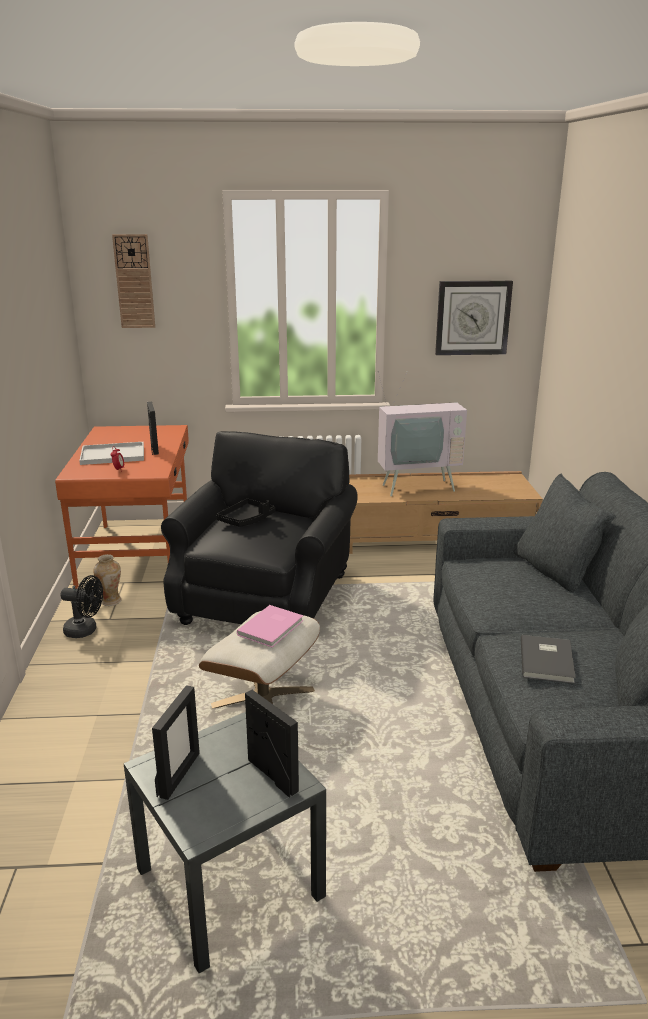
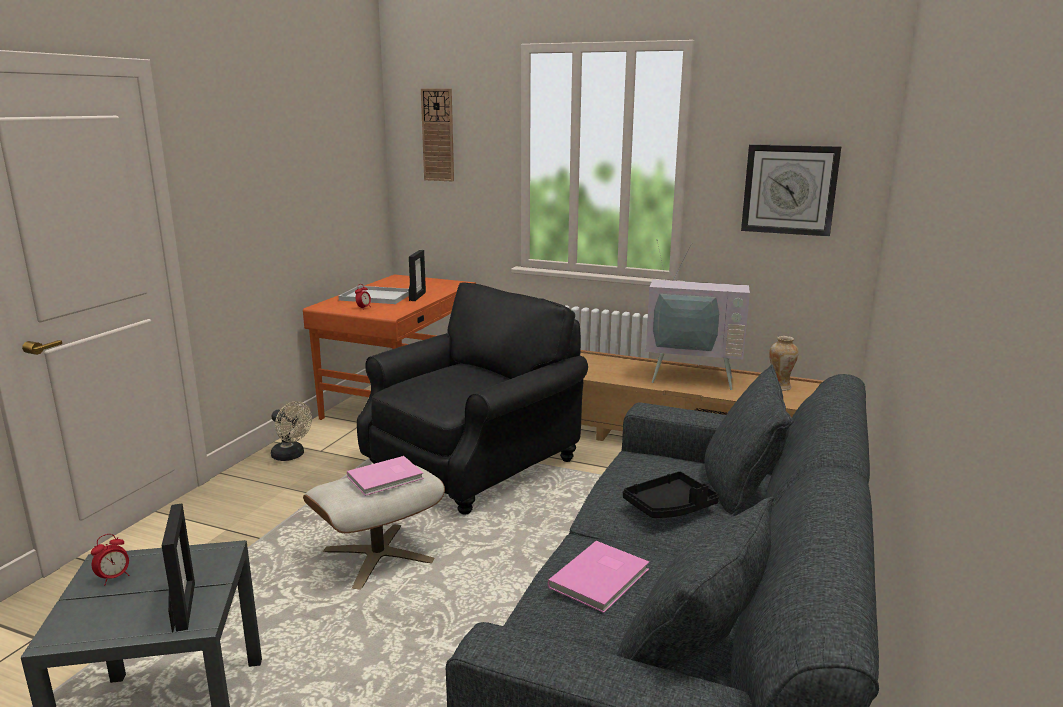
camera: 25 degrees right, 5 degrees down
(85, 630) = (291, 456): black fan -> beige fan
(111, 601) = (336, 436): vase -> vase (779, 387)
(178, 774) = (114, 578): picture frame -> alarm clock
(246, 520) = (449, 372): black tray -> black tray (670, 507)
(548, 660) = (602, 578): grey book -> pink book

